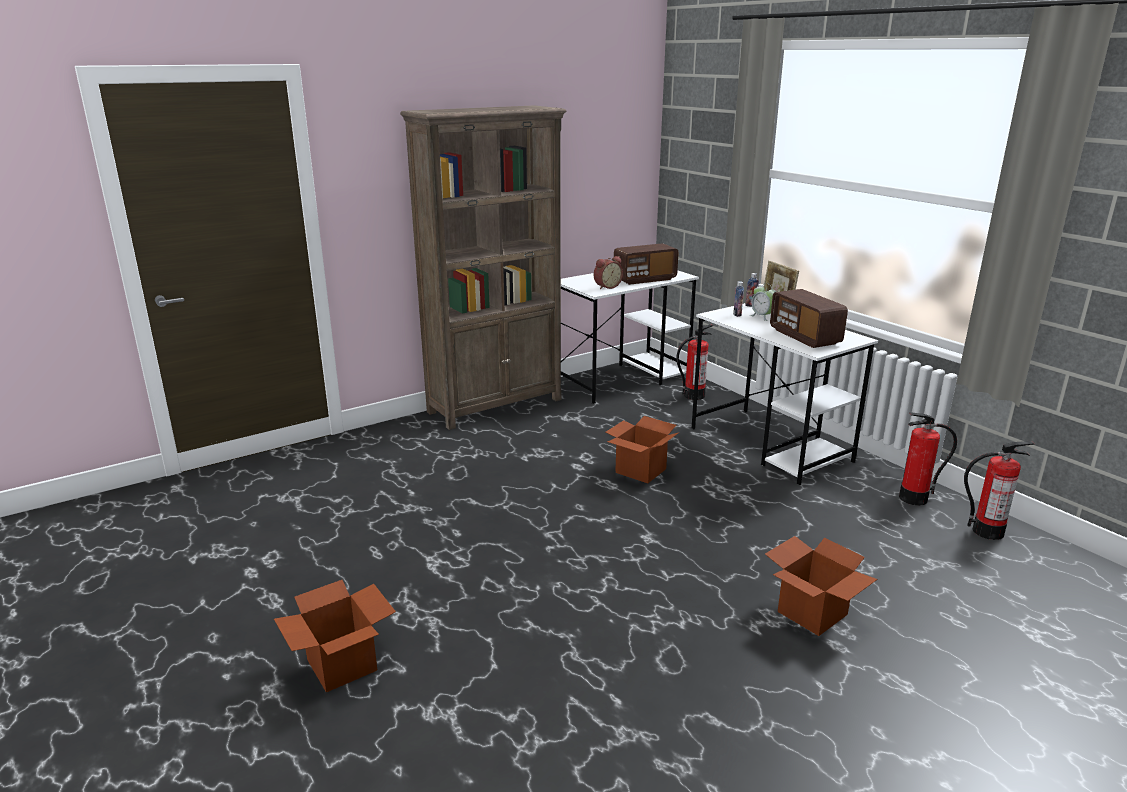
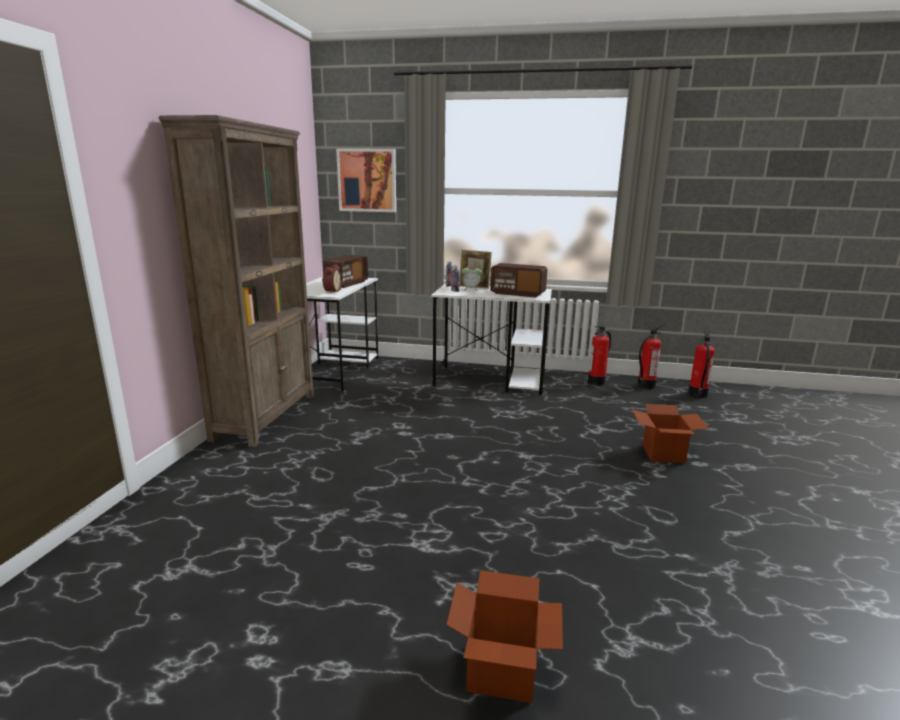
camera: 45 degrees left, 5 degrees down
(641, 471) = (449, 420): cardboard box -> none
(694, 395) = (400, 367): fire extinguisher -> fire extinguisher (697, 394)
(704, 152) = (367, 180): none -> picture

